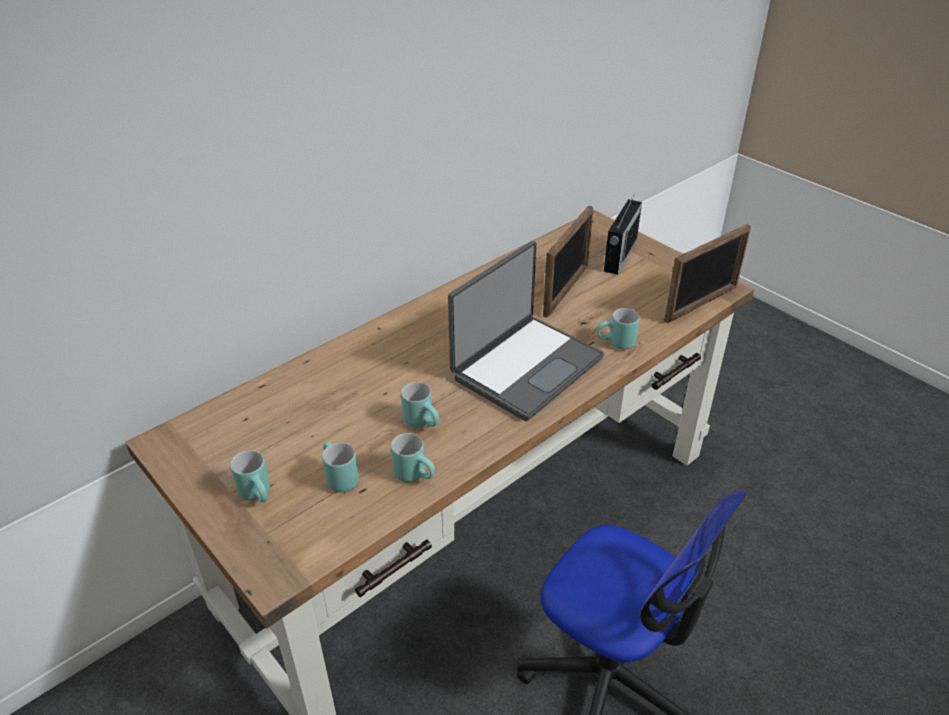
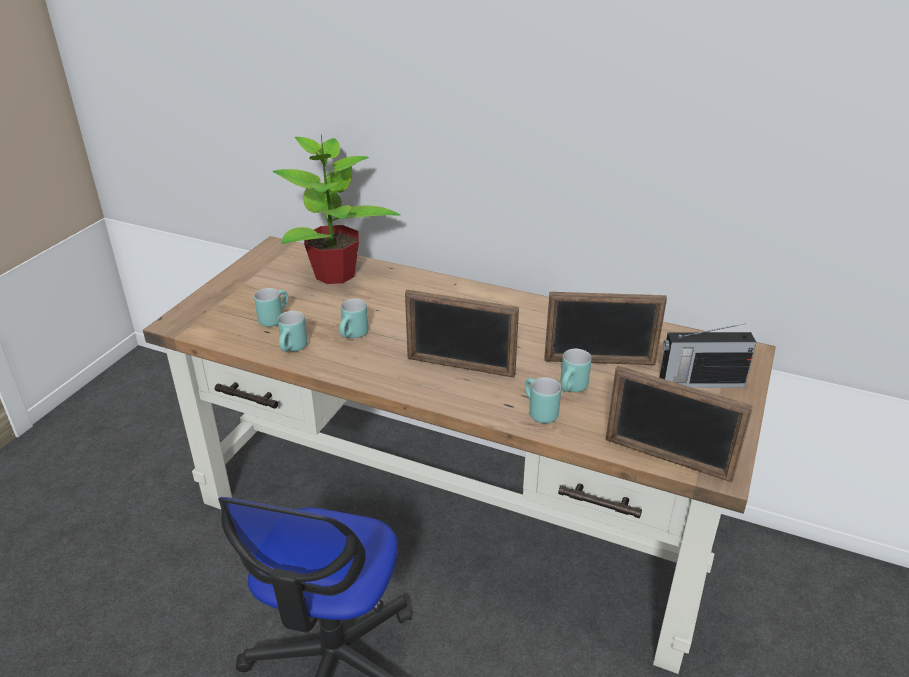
camera: 65 degrees right, 5 degrees down
(259, 494) = (245, 294): turquoise mug -> turquoise mug (573, 389)
(283, 406) = (335, 274): none -> potted plant
(525, 367) = (460, 367): laptop -> picture frame

